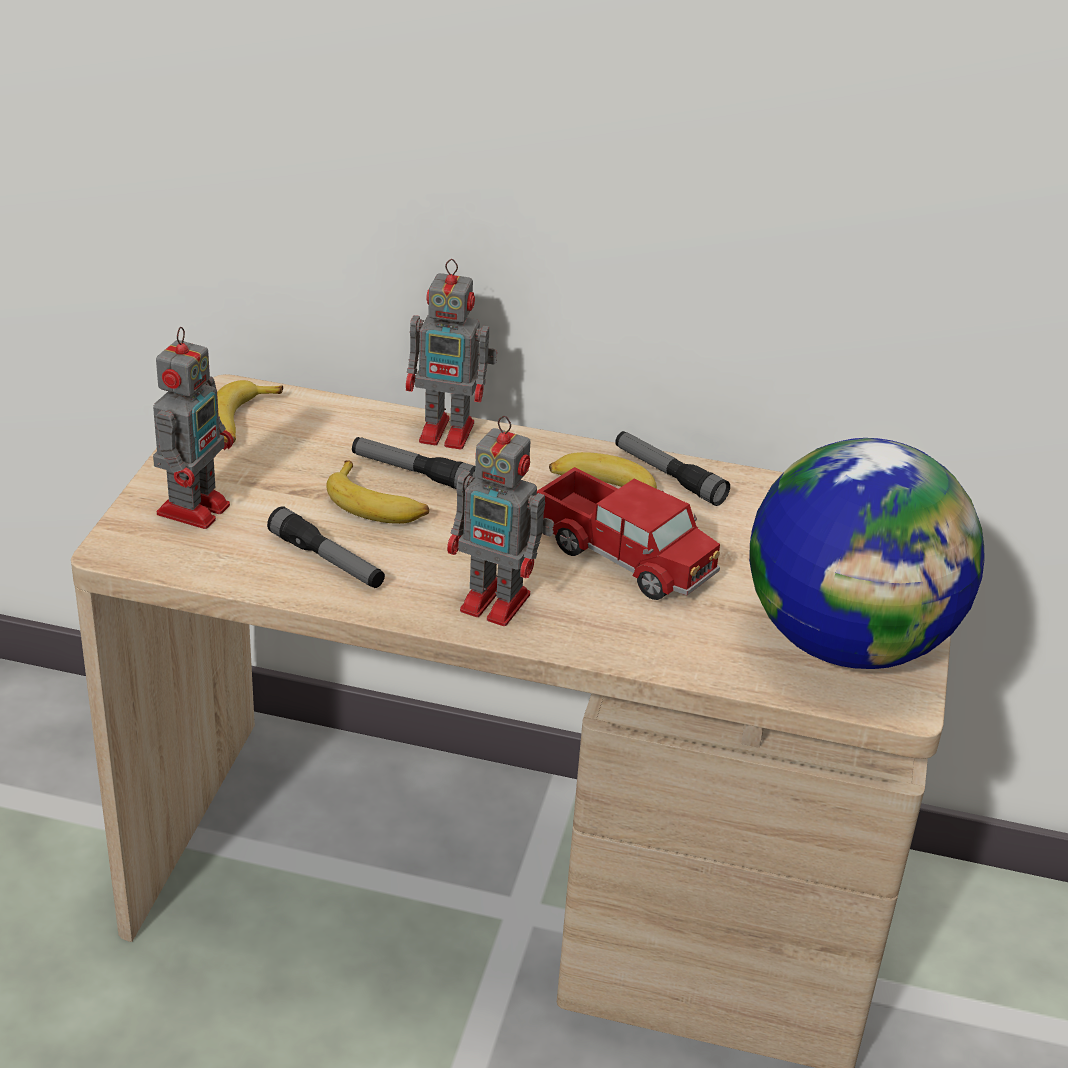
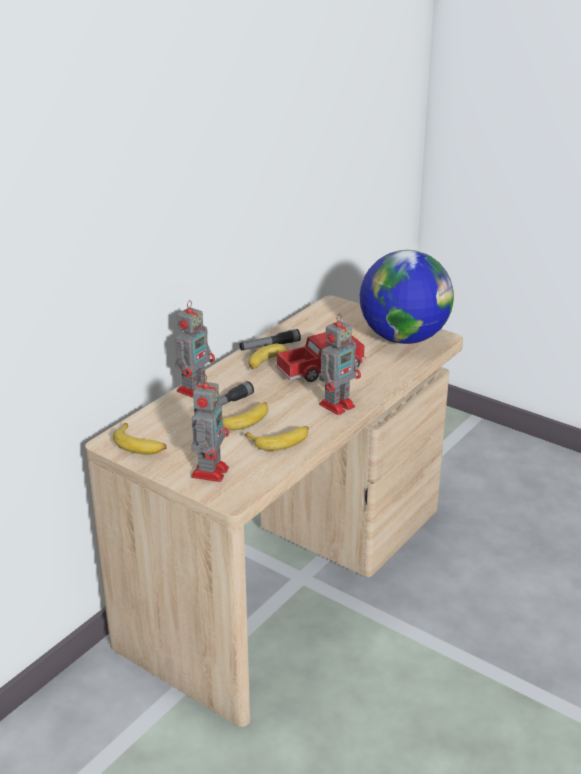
camera: 65 degrees left, 5 degrees down
(195, 507) = (210, 471): toy robot -> toy robot turned 60 degrees clockwise
(327, 560) = (280, 441): flashlight -> banana

